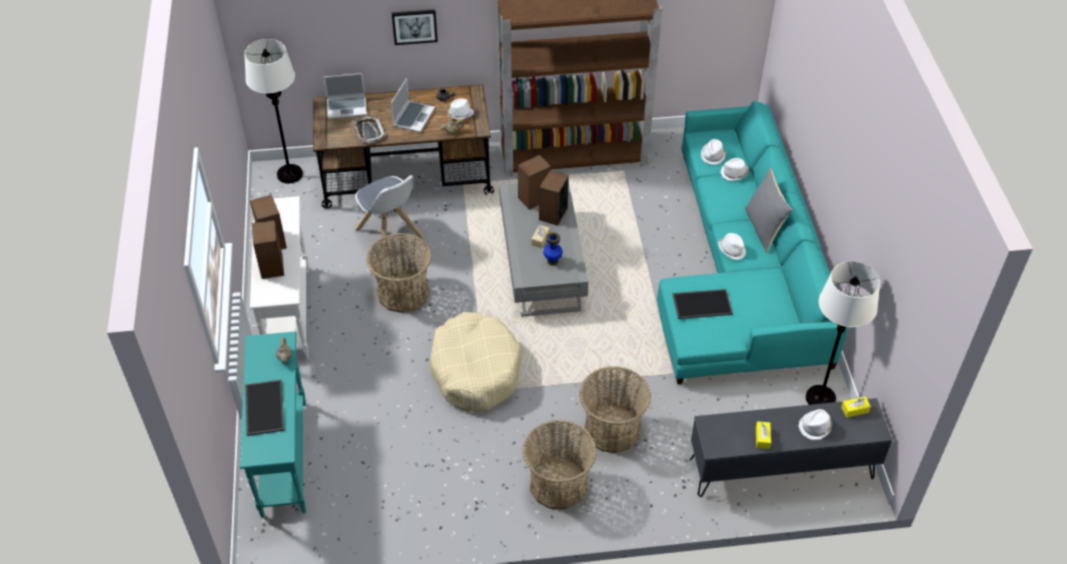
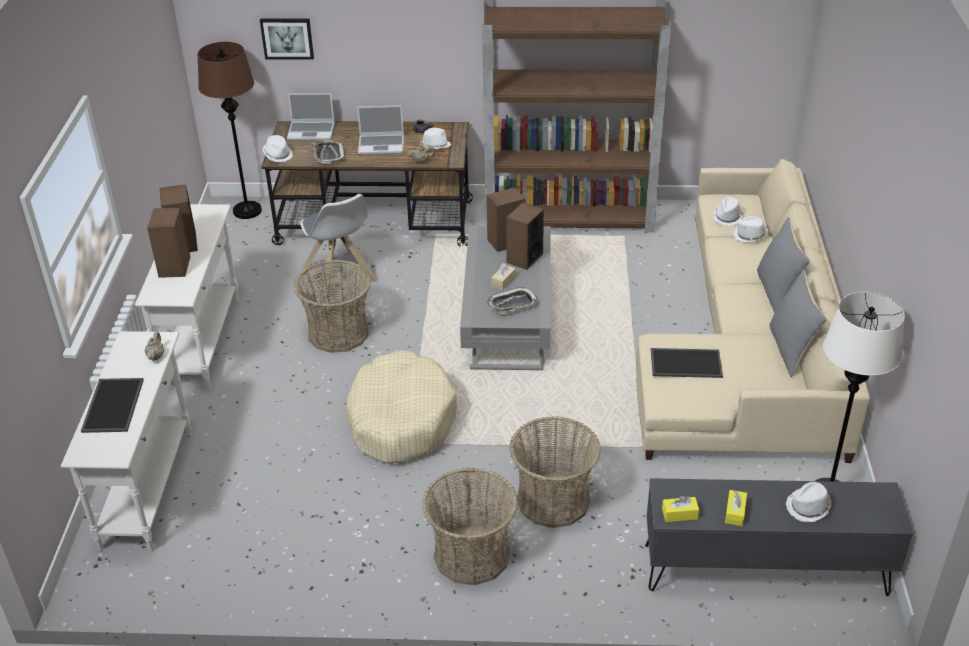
camera: 10 degrees right, 10 degrees down
(284, 457) = (148, 488): turquoise console table -> white console table
(289, 174) = (247, 211): white floor lamp -> brown floor lamp
(413, 117) = (382, 145): laptop -> laptop turned 60 degrees clockwise
(414, 26) = (392, 41): picture -> picture (287, 38)
(552, 261) = (512, 304): blue vase -> tray
(732, 250) = (733, 311): white hat -> white hat (278, 155)
(741, 270) = (748, 346): turquoise sofa -> beige sofa
(782, 282) = (791, 349): none -> grey pillow
(854, 410) = (865, 493): yellow tissue box -> yellow tissue box (679, 514)

